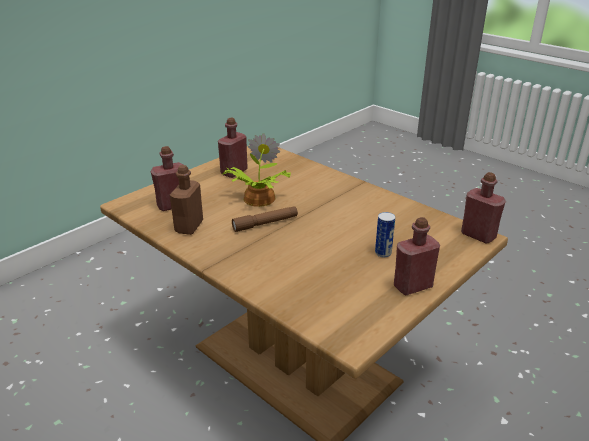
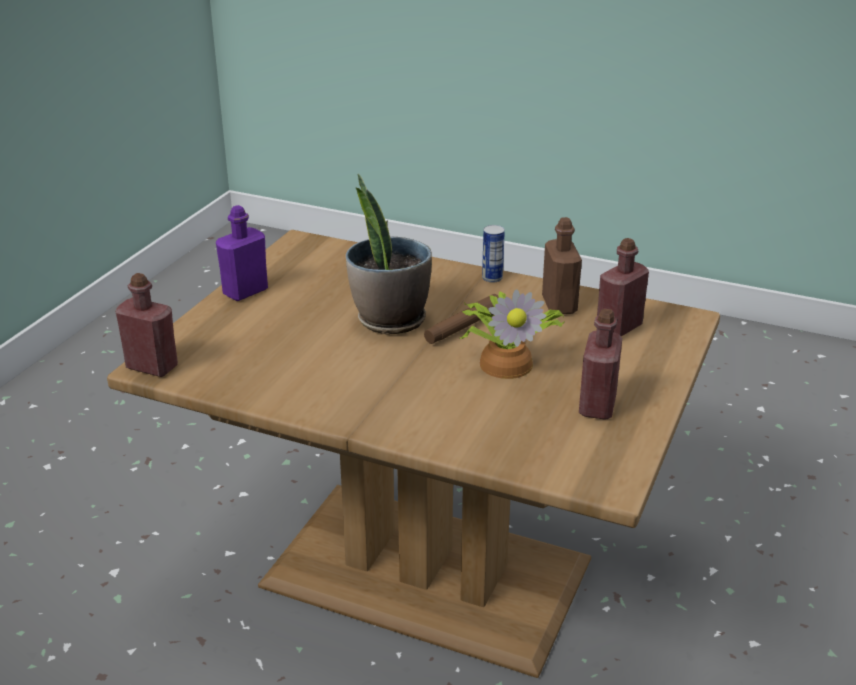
camera: 160 degrees right, 0 degrees up
(310, 238) = (389, 320): none -> potted plant
(383, 253) = (287, 319): can -> can (492, 278)
(412, 286) = (245, 291): red bottle -> purple bottle

